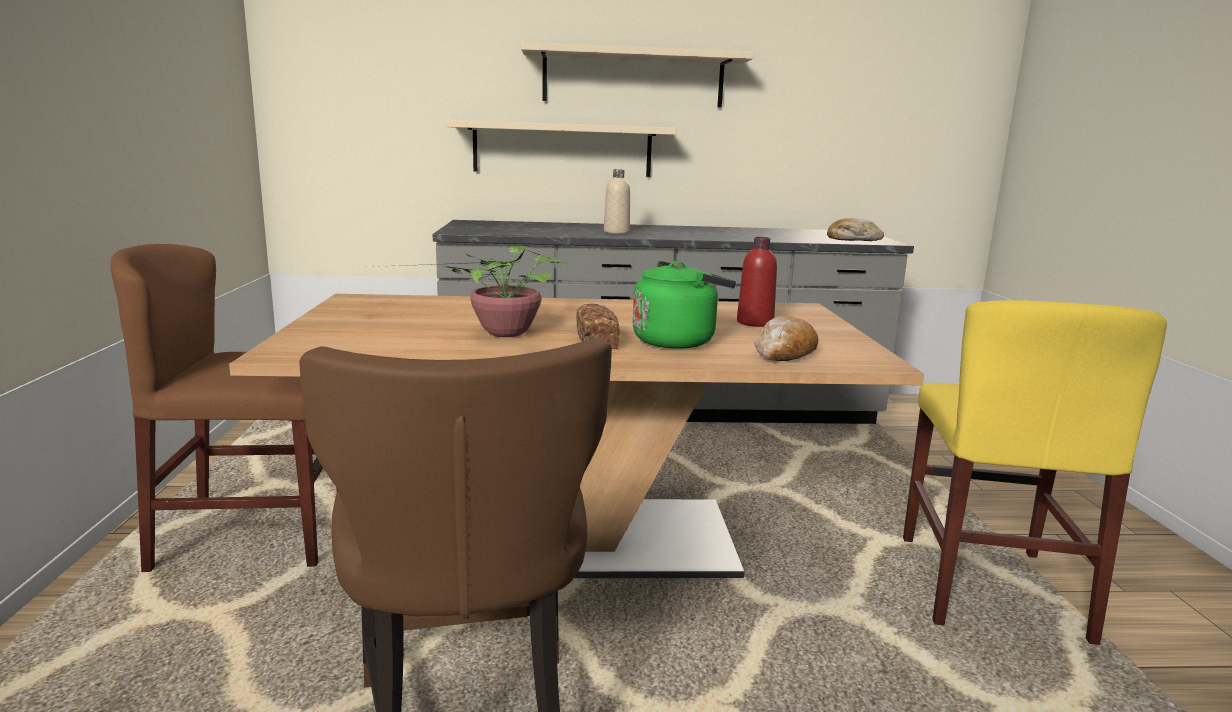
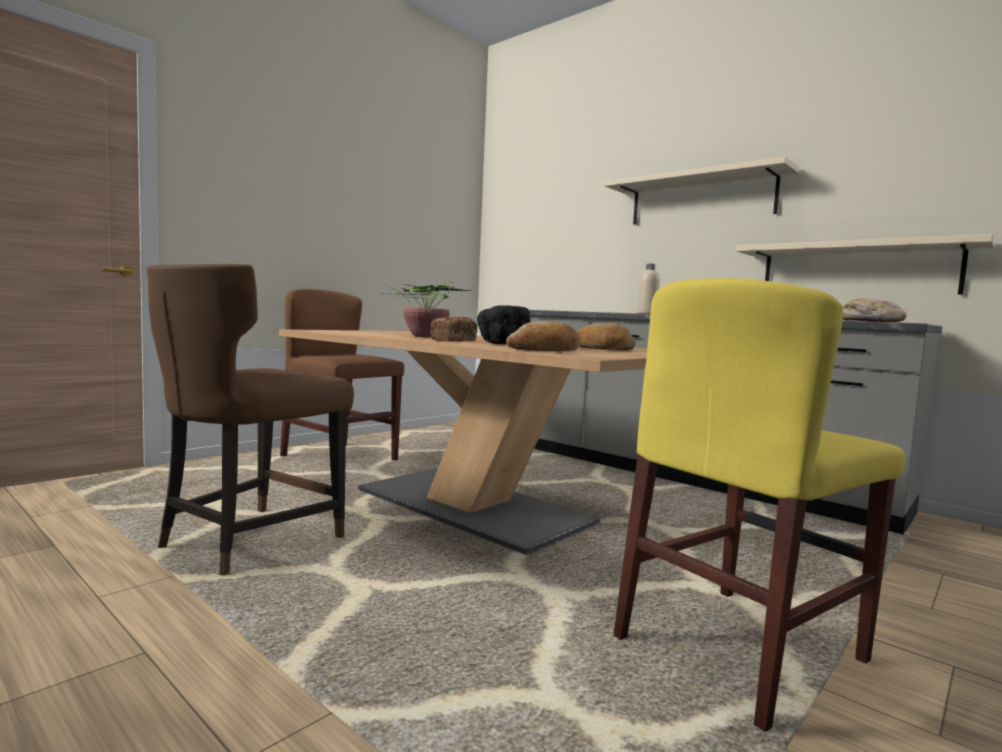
camera: 45 degrees right, 10 degrees down
(562, 149) = (645, 259): beige shelf -> beige shelf (856, 269)
(677, 341) = (502, 344): green kettle -> black bowl
(755, 323) = (602, 349): red bottle -> bread

